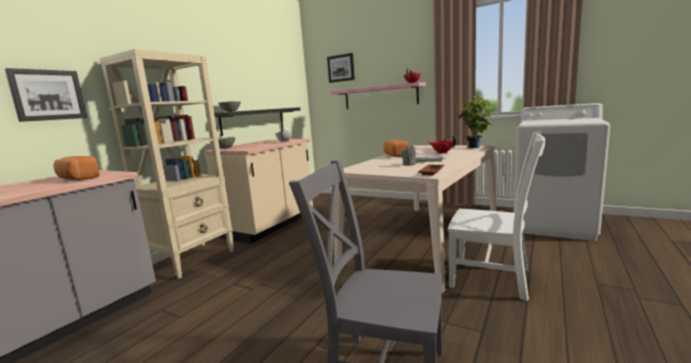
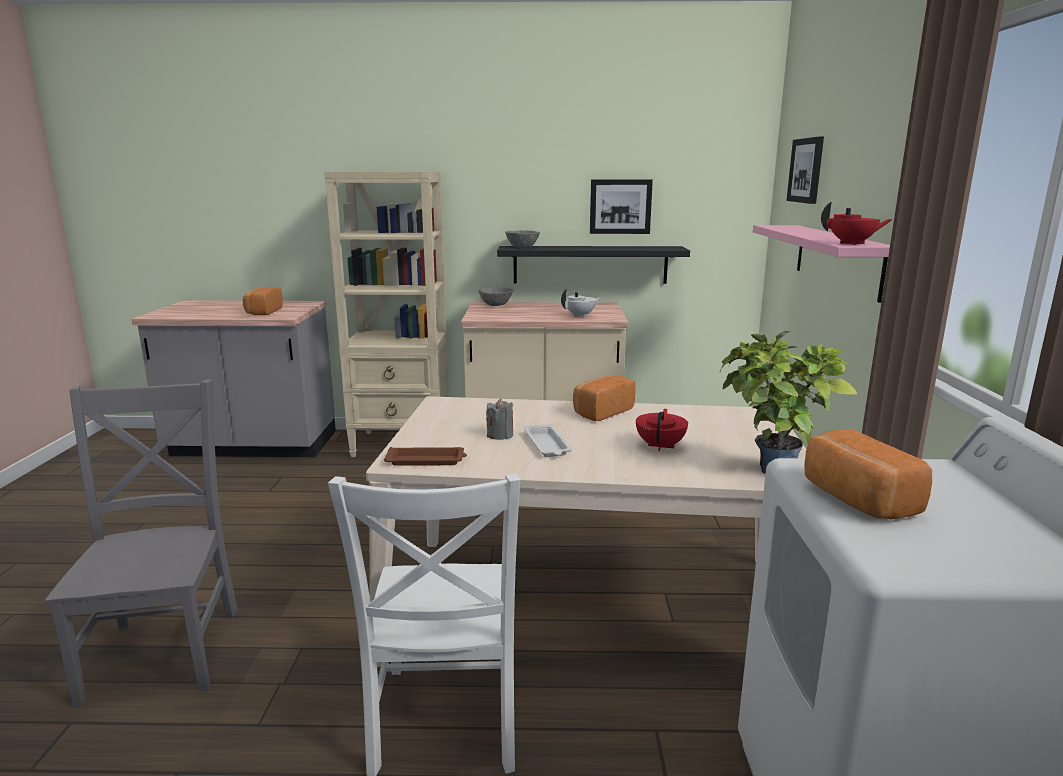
camera: 60 degrees right, 5 degrees up
(48, 95) = (295, 215): picture -> picture (620, 206)
(555, 122) = (855, 499): none -> bread

